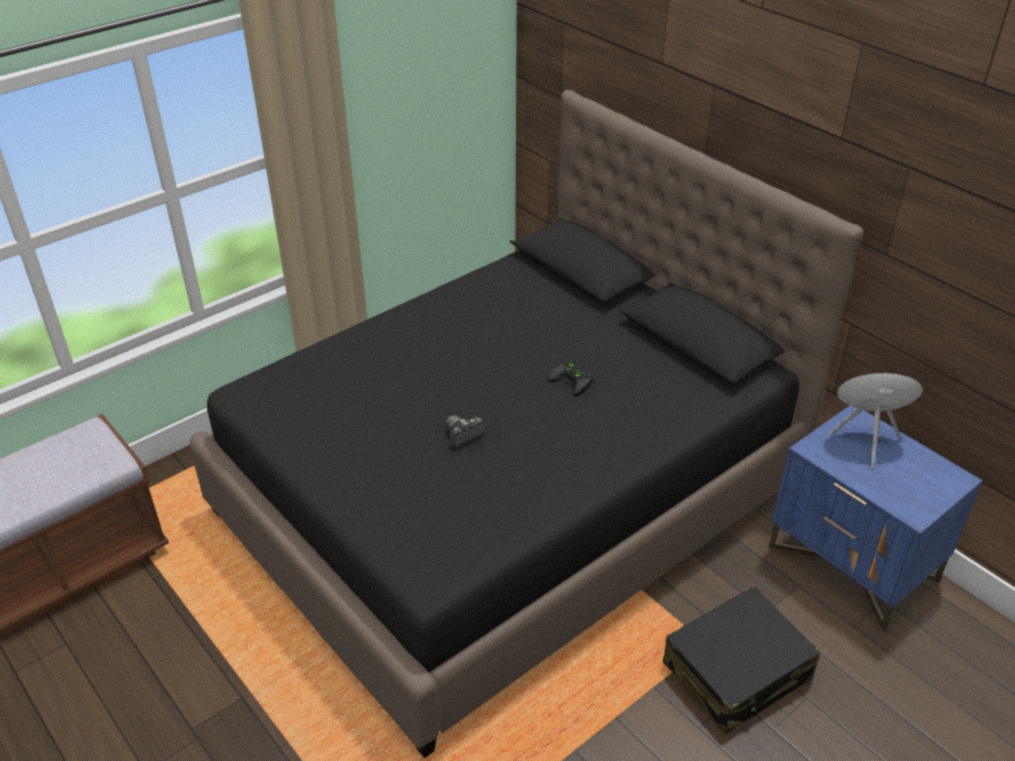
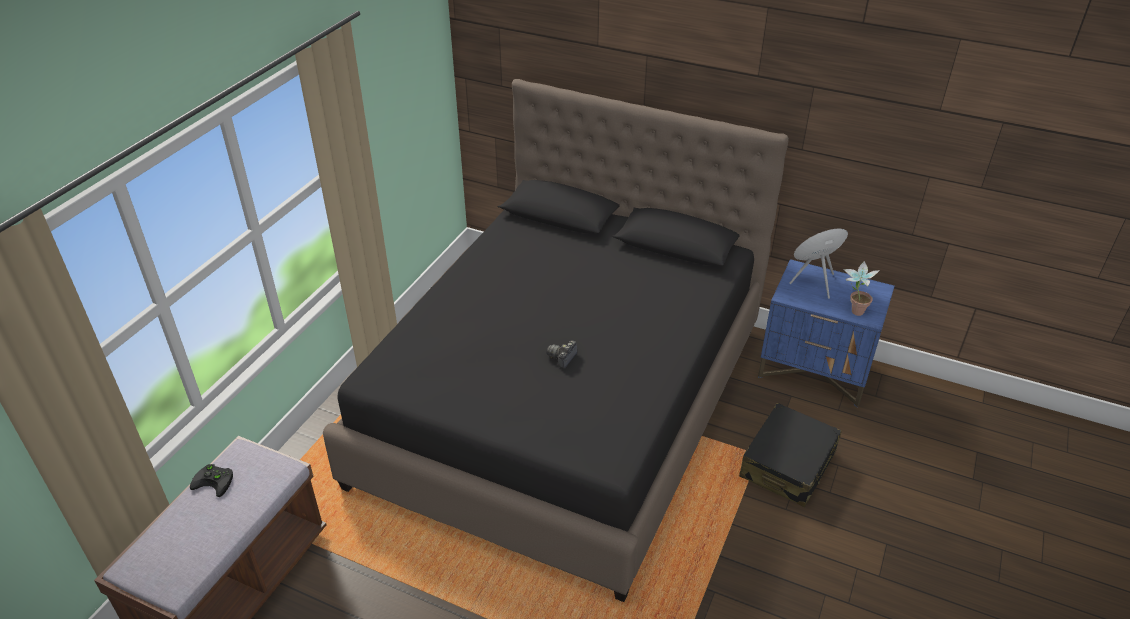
camera: 25 degrees left, 0 degrees up
(574, 380) = (611, 295): black game controller -> black game controller (216, 481)
(895, 496) = (852, 311): none -> potted plant

